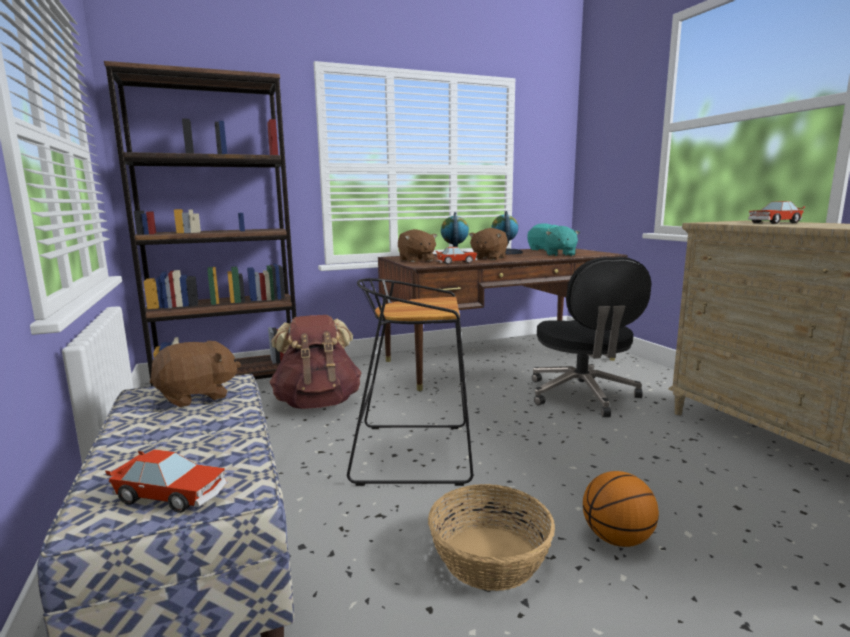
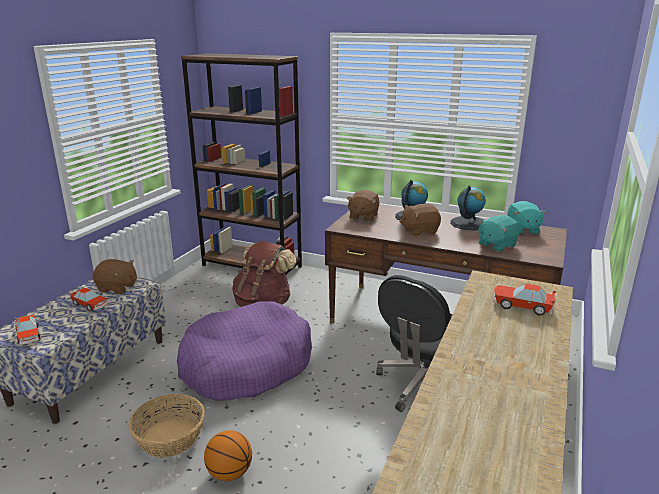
camera: 45 degrees right, 10 degrees up
(416, 452) = (246, 365): black stool -> purple dog bed
(457, 263) = (374, 231): toy car -> toy car (90, 305)

